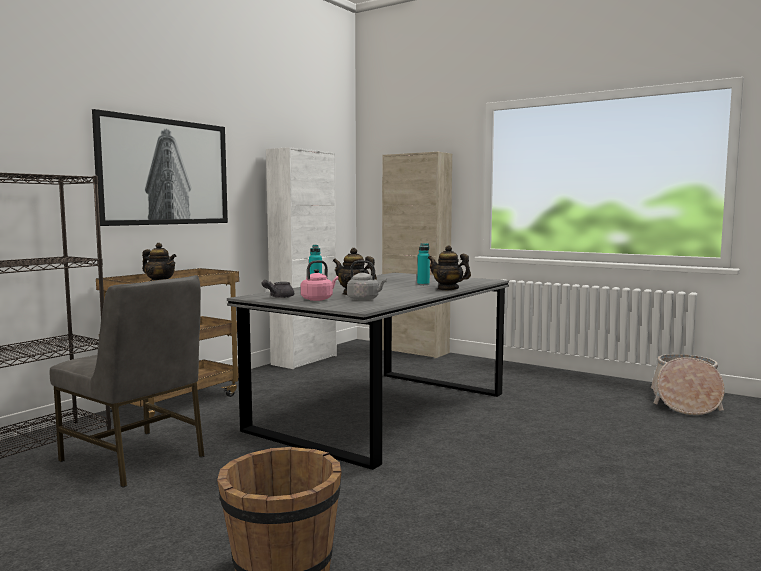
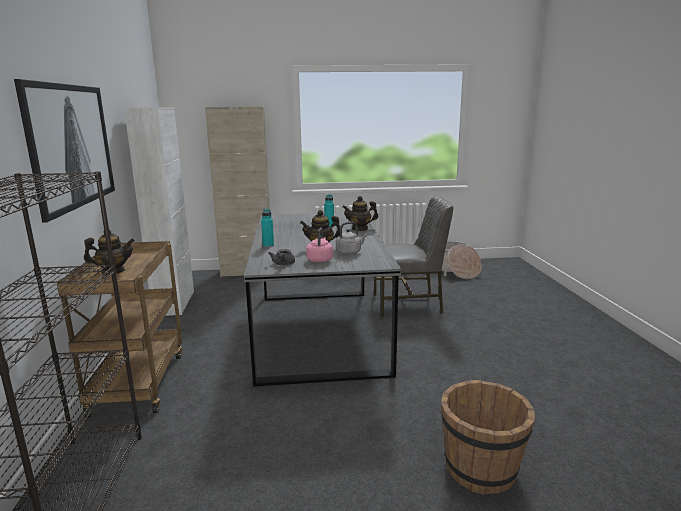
camera: 40 degrees left, 10 degrees up
(135, 458) = (217, 448): grey chair -> grey chair (408, 304)

